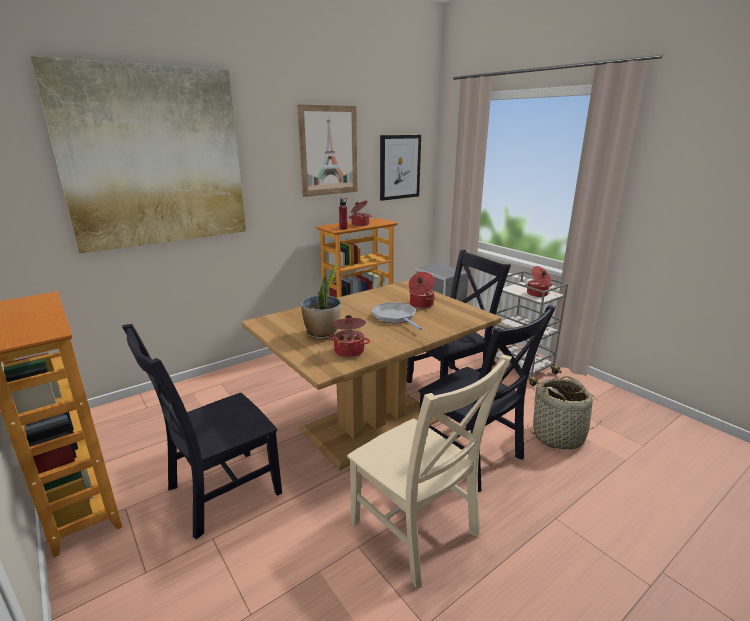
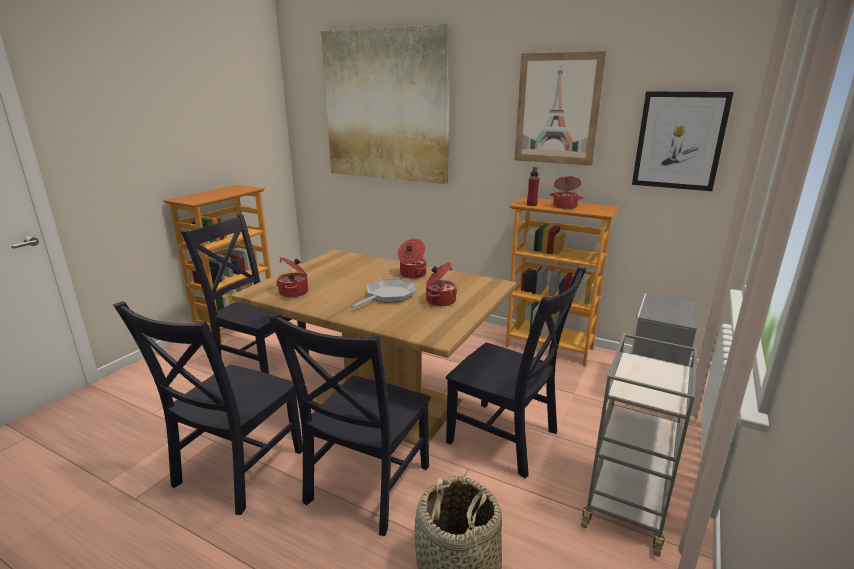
camera: 65 degrees right, 0 degrees up
(322, 334) = (325, 277): potted plant -> none
(417, 532) = (235, 471): beige chair -> black chair
(537, 294) = (645, 387): cooking pot -> cooking pot (412, 274)

